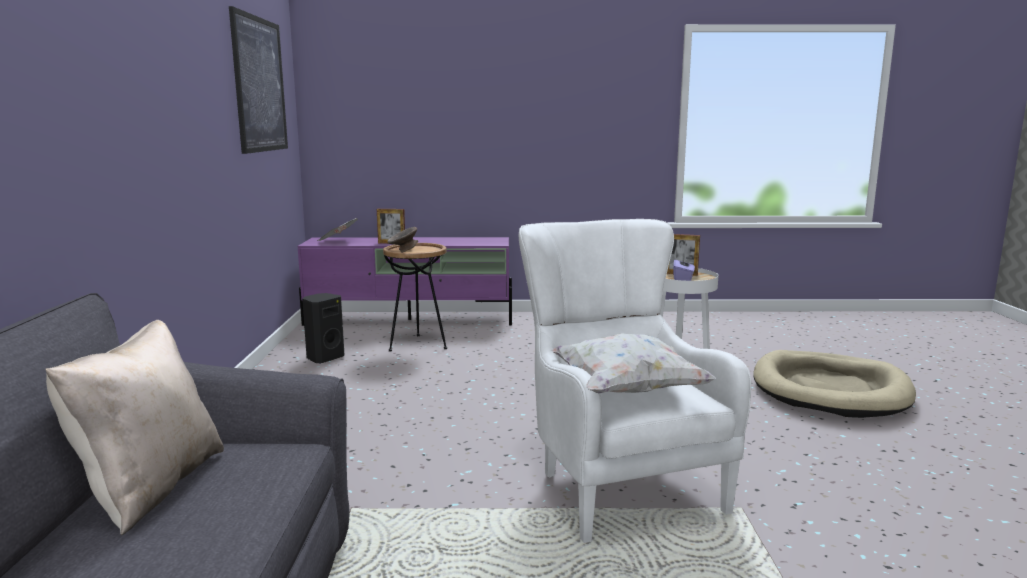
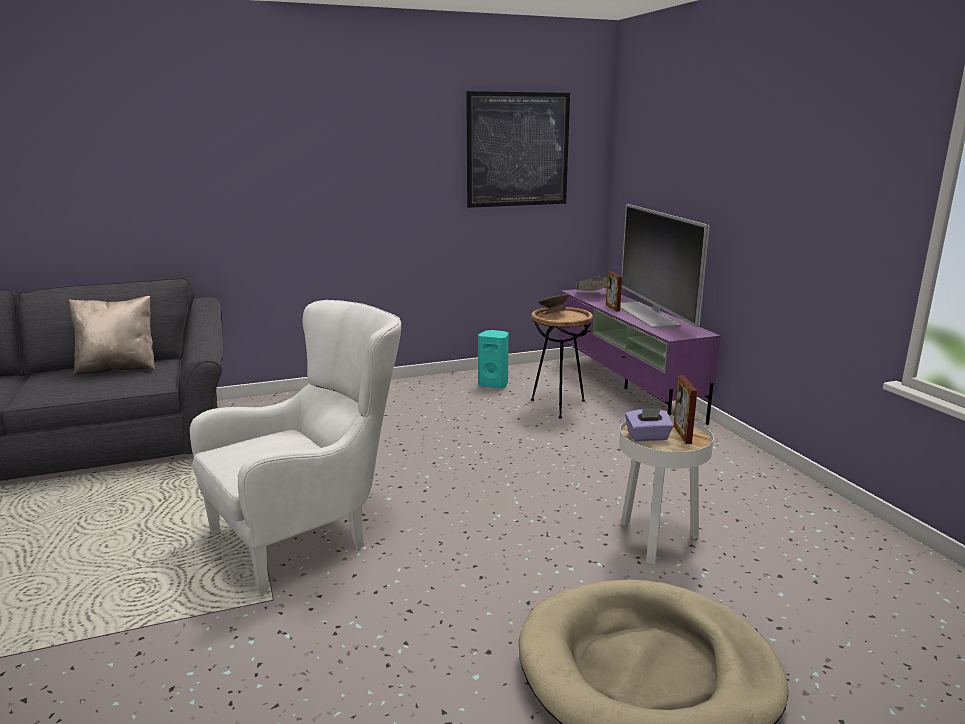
camera: 70 degrees right, 5 degrees up
(324, 358) = (494, 384): black speaker -> turquoise speaker
(429, 240) = (647, 314): none -> television
(627, 390) = (248, 446): white pillow -> none

